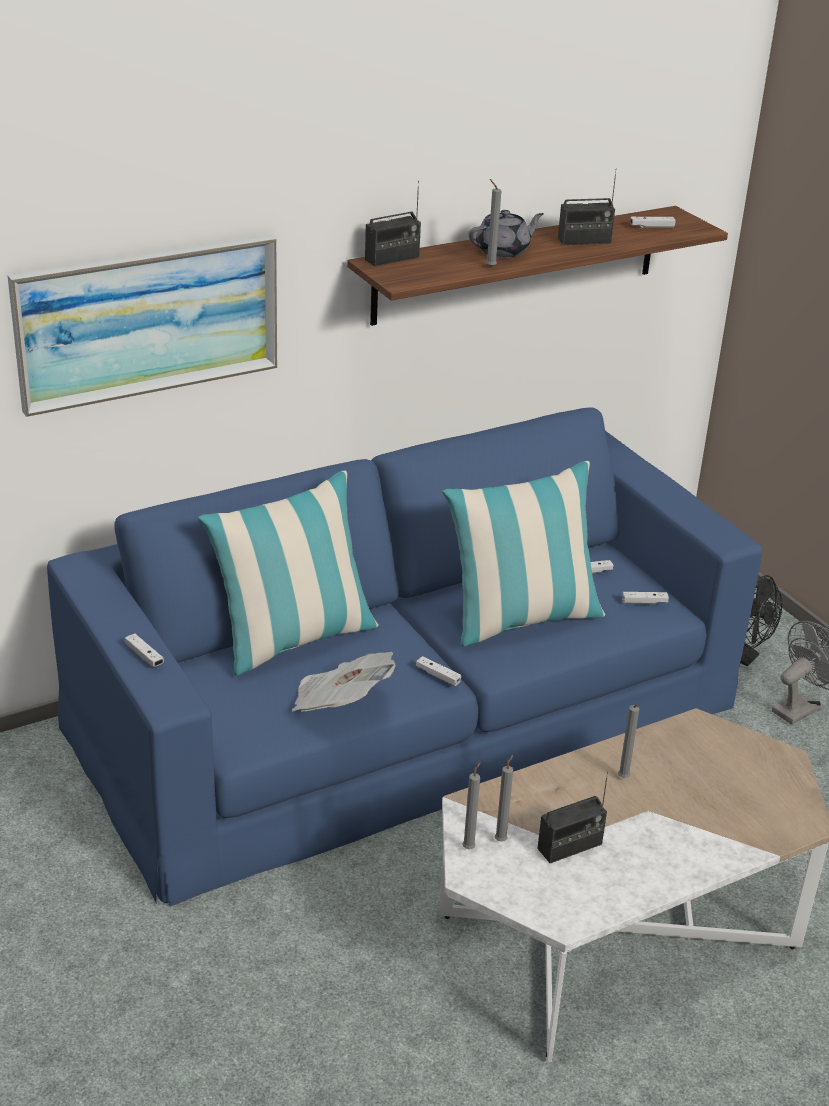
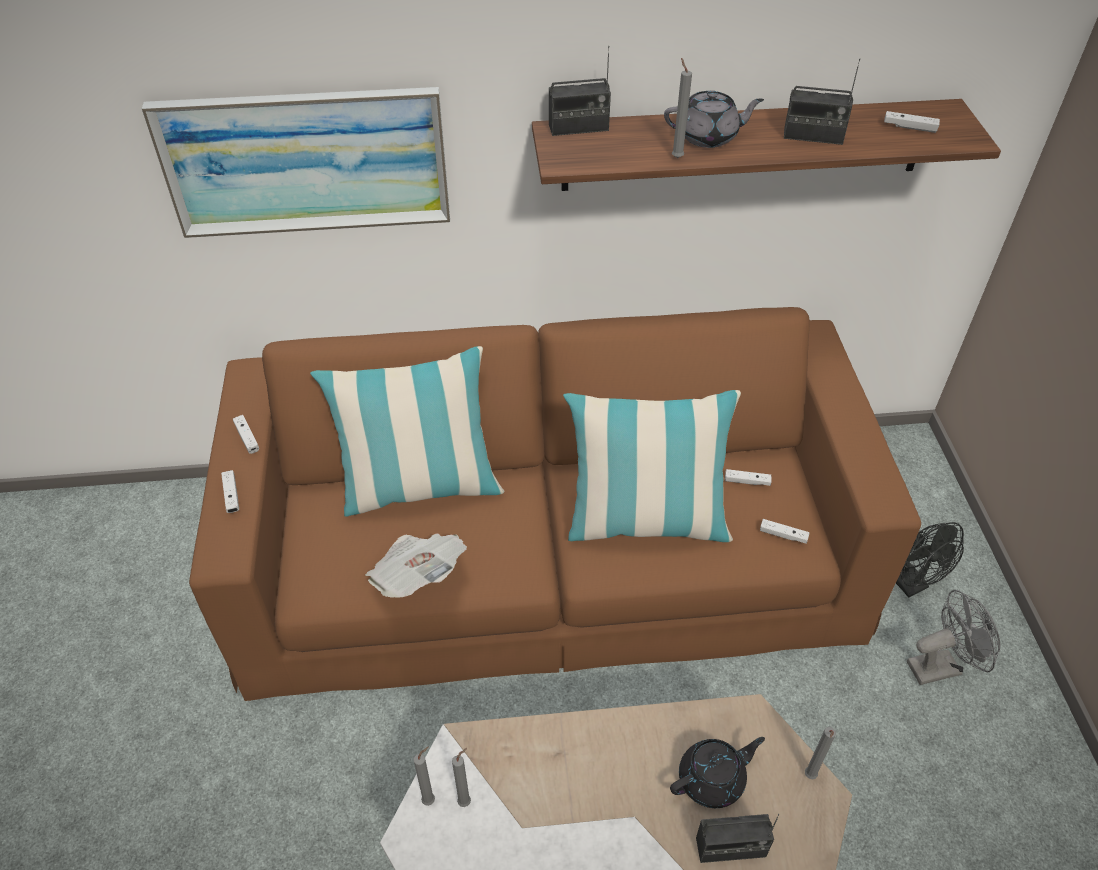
camera: 25 degrees right, 15 degrees up
(406, 713) = (549, 555): blue sofa -> brown sofa
(438, 676) = (527, 568): white game controller -> white game controller (247, 438)
(570, 847) = (527, 836): radio -> radio (730, 848)
(623, 779) = (631, 765): grey candle -> grey candle (809, 777)
(694, 770) = (712, 779): none -> black teapot

